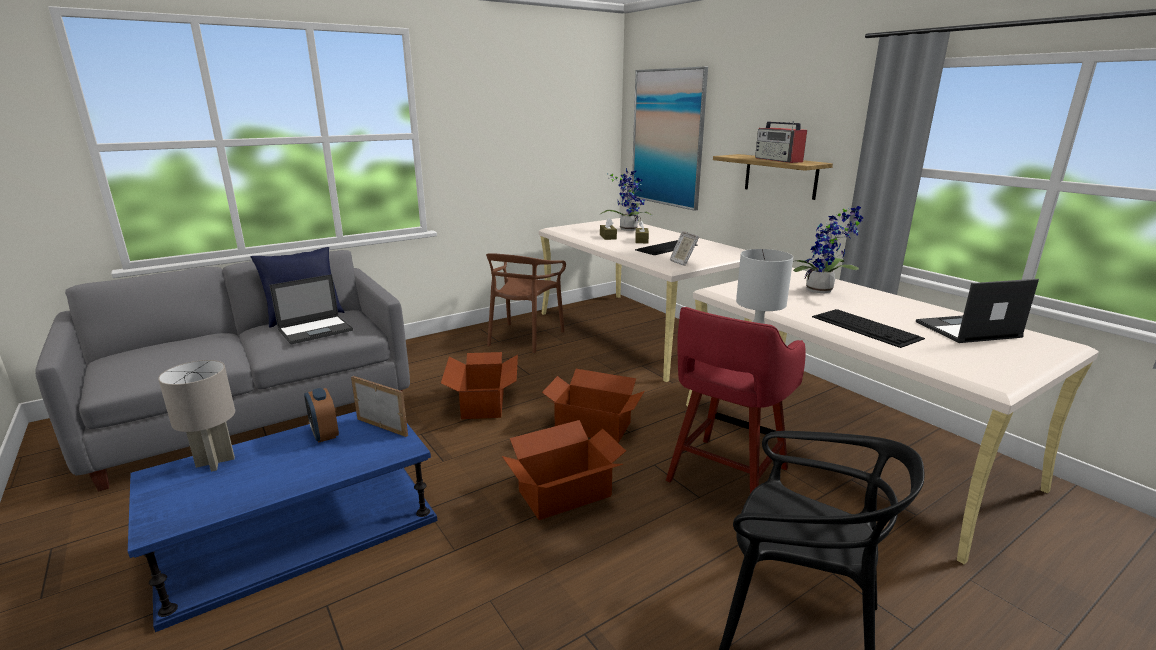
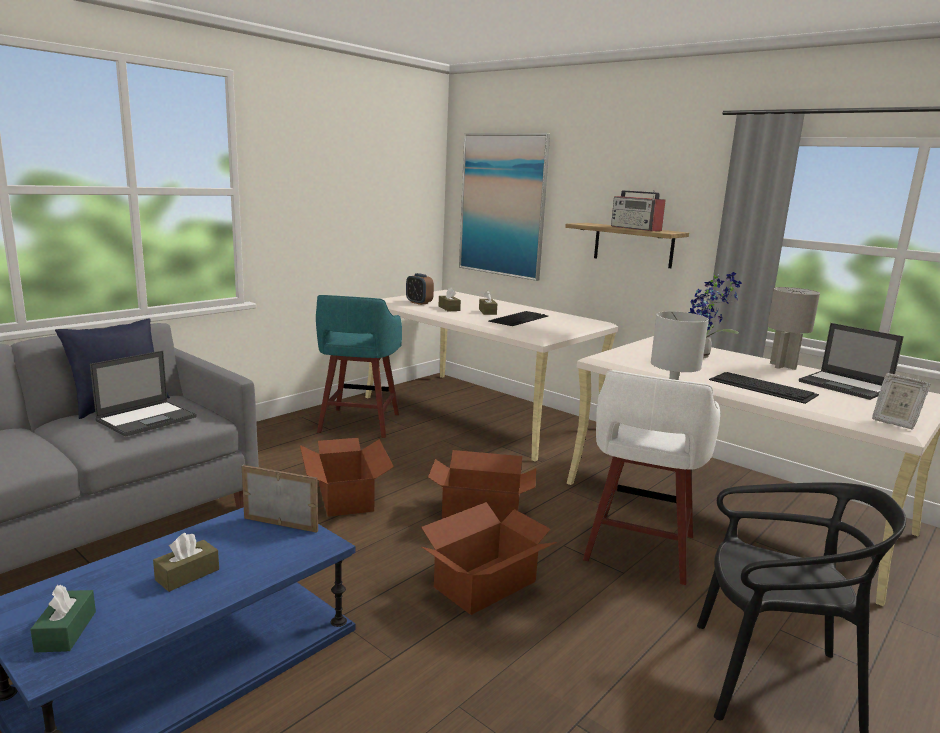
camera: 15 degrees left, 5 degrees down
(181, 500) = (66, 631): none -> green tissue box
(216, 461) = (86, 582): grey table lamp -> grey table lamp (782, 366)
(289, 463) = (187, 575): none -> brown tissue box
(324, 434) = (213, 538): alarm clock -> alarm clock (419, 303)
(524, 338) = (358, 424): brown chair -> turquoise stool
(628, 229) = (464, 300): potted plant -> none
(682, 262) = (547, 333): picture frame -> picture frame (894, 422)
(725, 476) = (639, 549): red stool -> white stool
(966, 329) = (845, 386): laptop -> laptop turned 105 degrees counterclockwise

